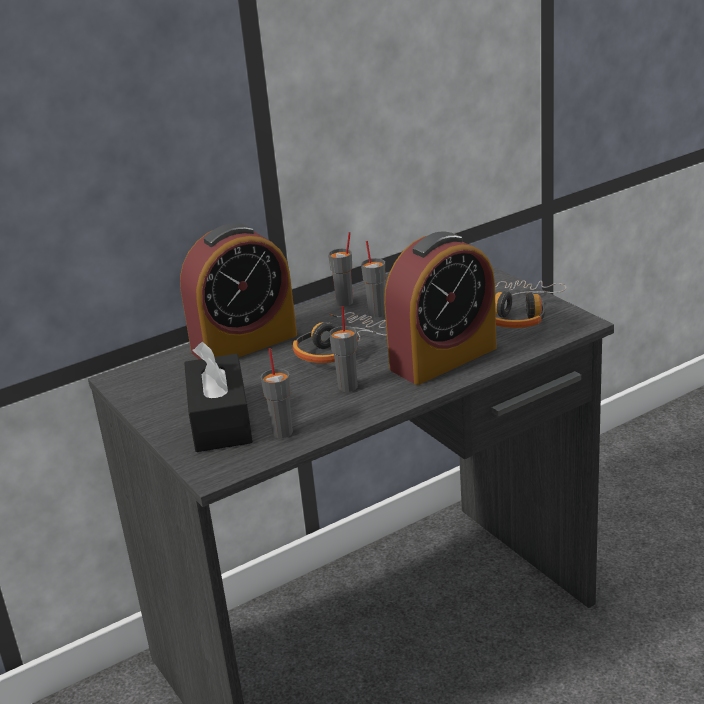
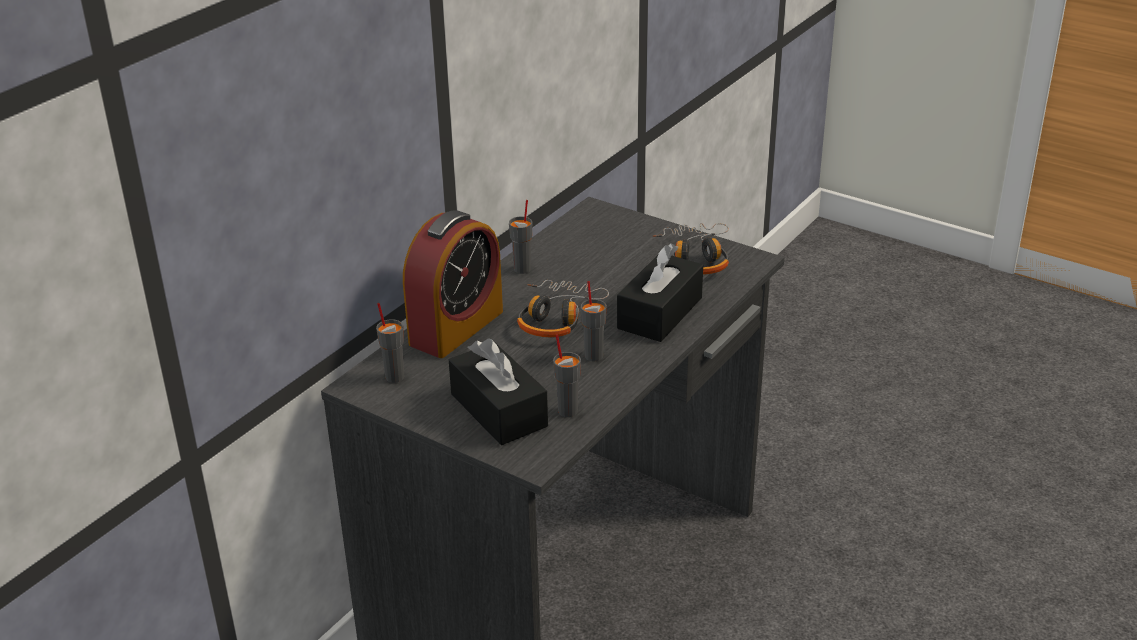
camera: 25 degrees left, 5 degrees up
(377, 313) = (563, 276): grey cup -> grey cup (394, 376)
(443, 358) = (660, 313): alarm clock -> black tissue box

